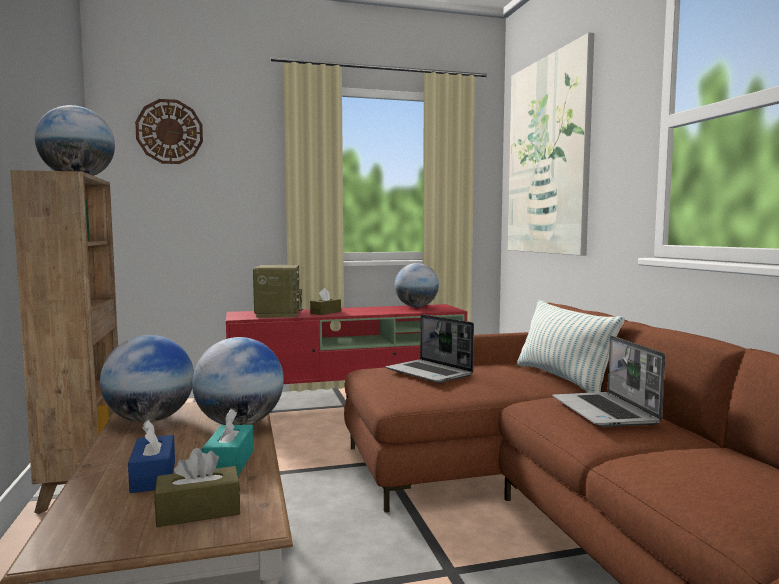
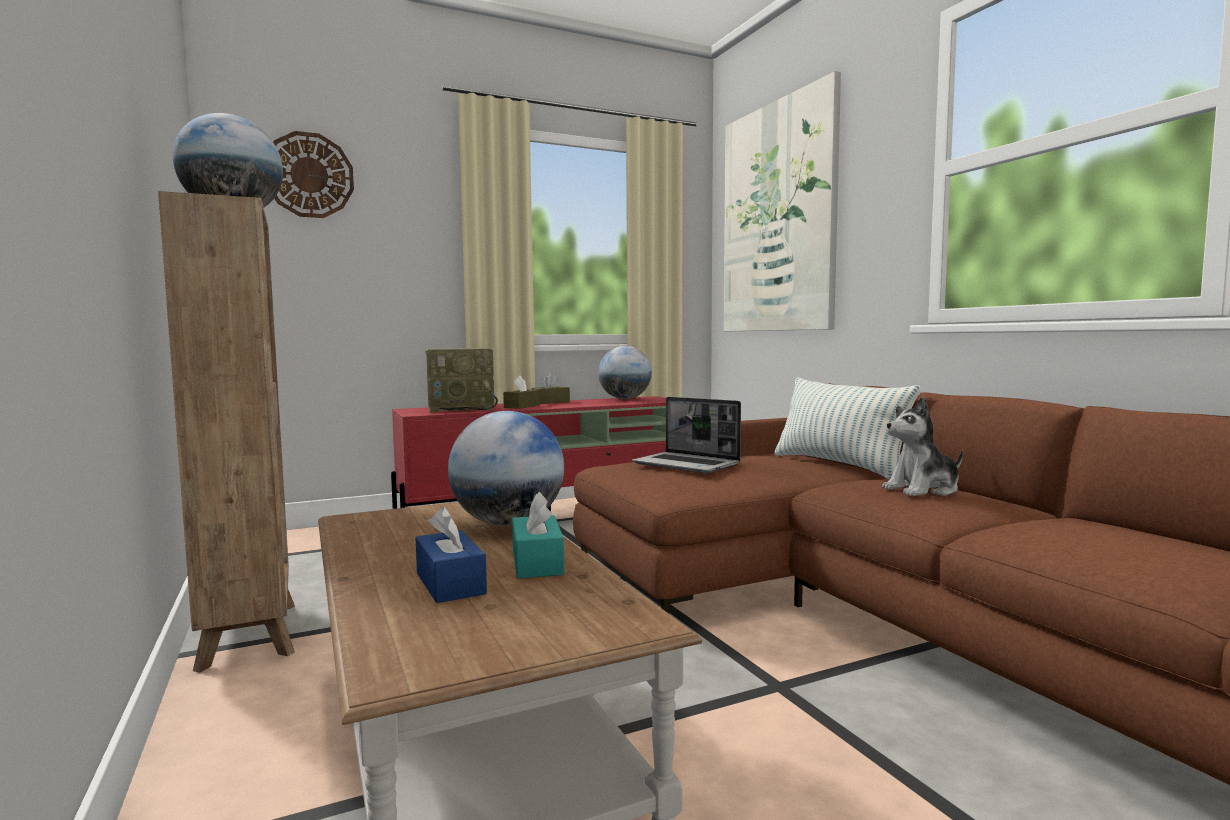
camera: 10 degrees left, 0 degrees up
(149, 420) = (382, 526): globe -> none
(198, 511) = (551, 614): brown tissue box -> brown tissue box (550, 402)
(277, 313) = (462, 408): radio -> radio turned 90 degrees clockwise
(605, 411) = (923, 490): laptop -> plush toy

